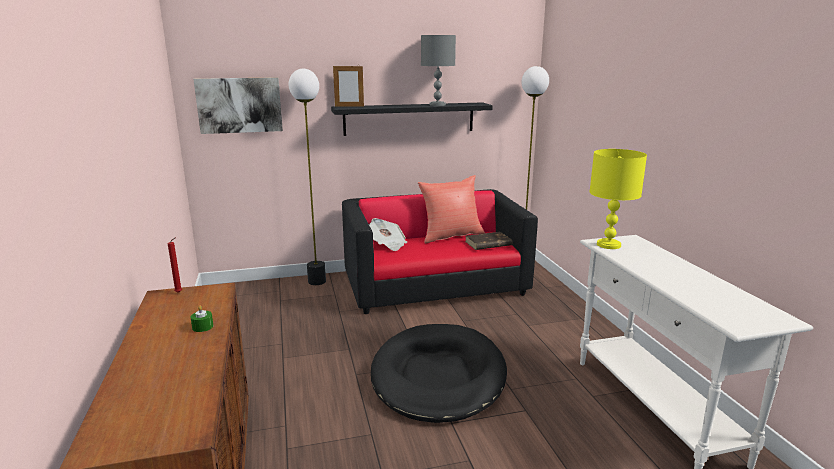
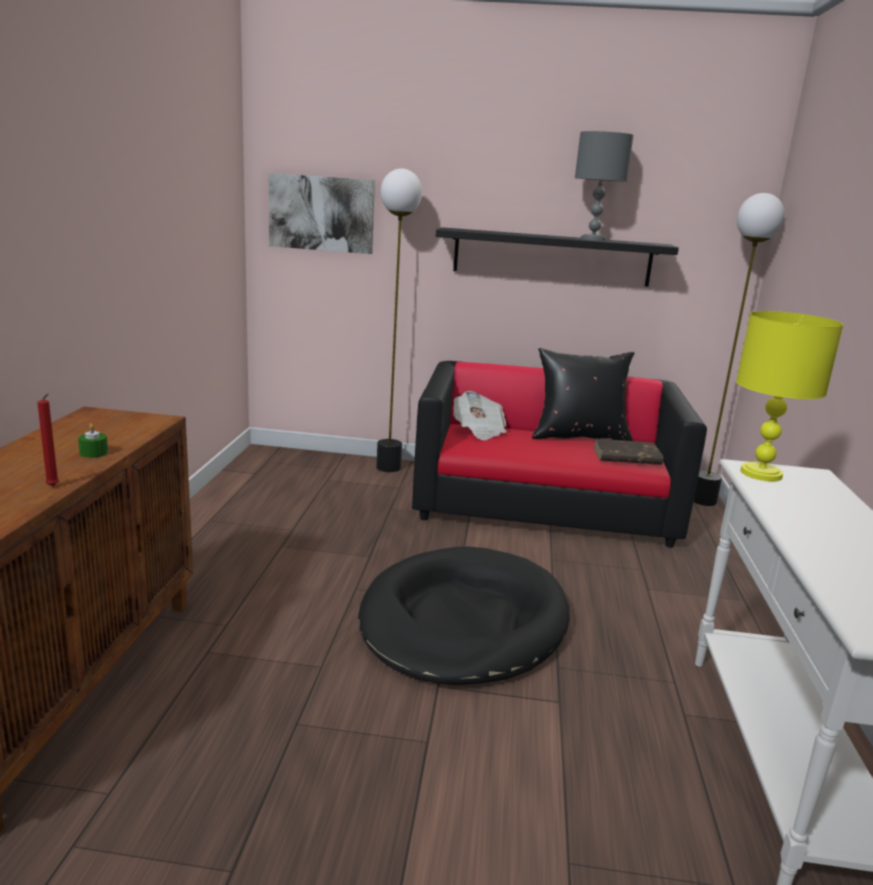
camera: 20 degrees right, 0 degrees up
(179, 292) = (113, 415): red candle -> red candle (53, 487)
(349, 106) = (464, 229): picture frame -> none
(450, 235) = (579, 436): red pillow -> black pillow

